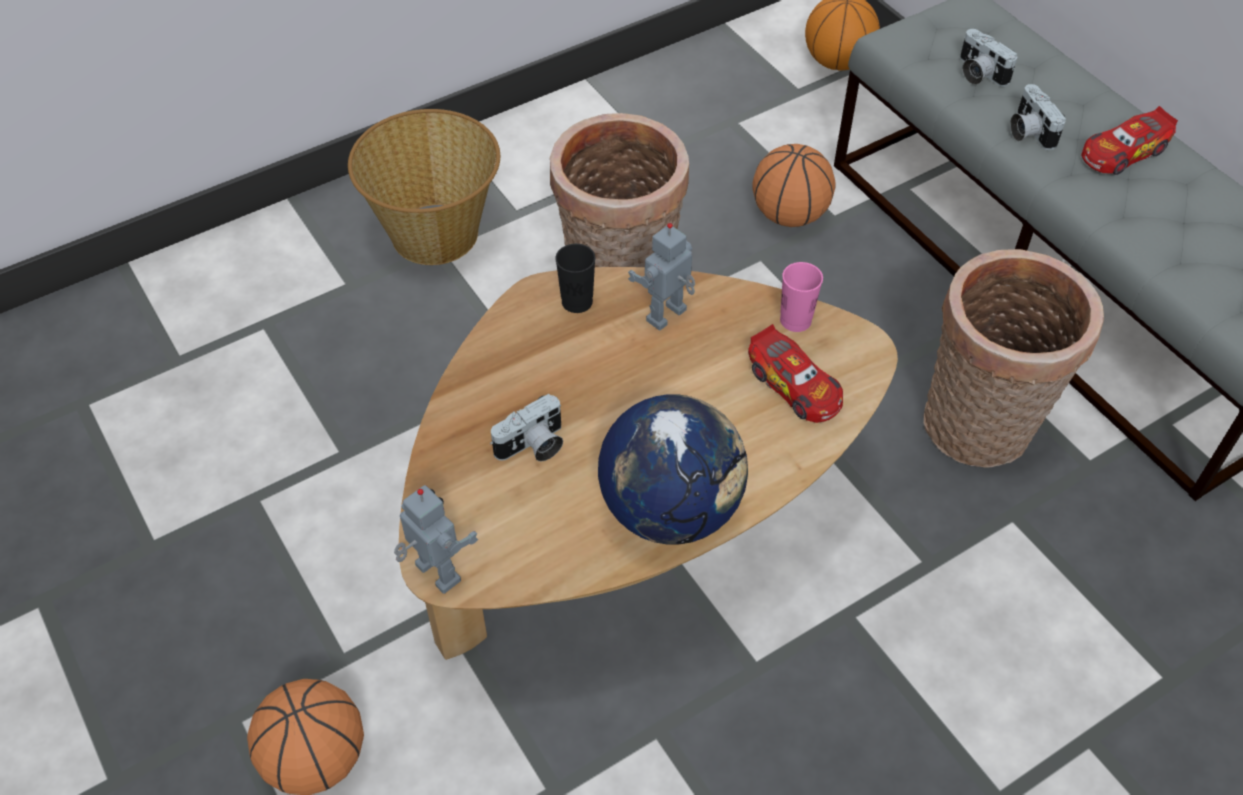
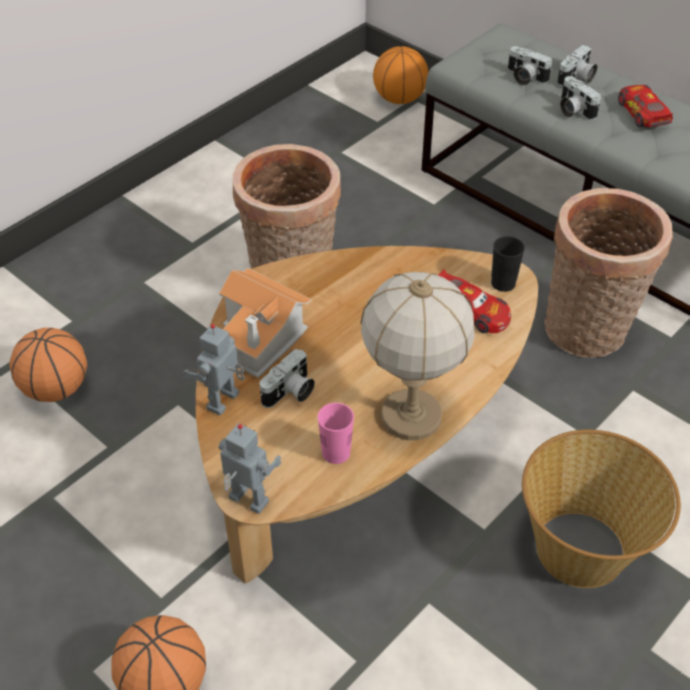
camera: 15 degrees left, 5 degrees down
(436, 235) = (134, 271): basket -> basket (582, 550)
(523, 368) = (262, 338): none -> toy house
(577, 302) = (287, 284): black cup -> black cup (503, 283)
(668, 317) = (359, 281): toy robot -> toy robot (224, 402)
(671, 509) = (411, 416): globe -> table lamp
(789, 215) = (401, 210): basketball -> basketball (56, 389)
(795, 320) = (454, 266): pink cup -> pink cup (336, 453)
(1050, 87) = (577, 79): none -> camera
(1123, 152) = (642, 113): toy car -> toy car turned 120 degrees clockwise

